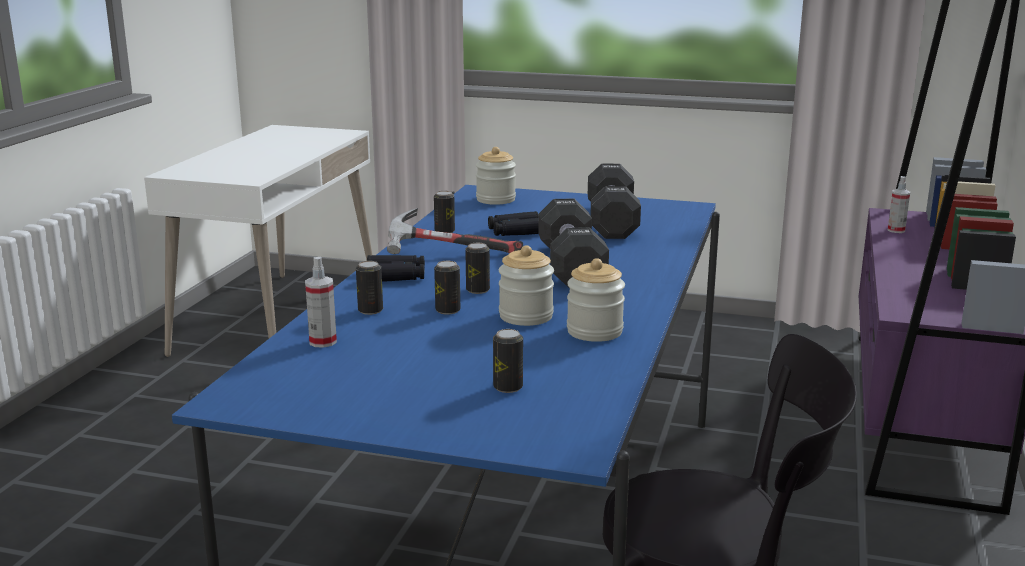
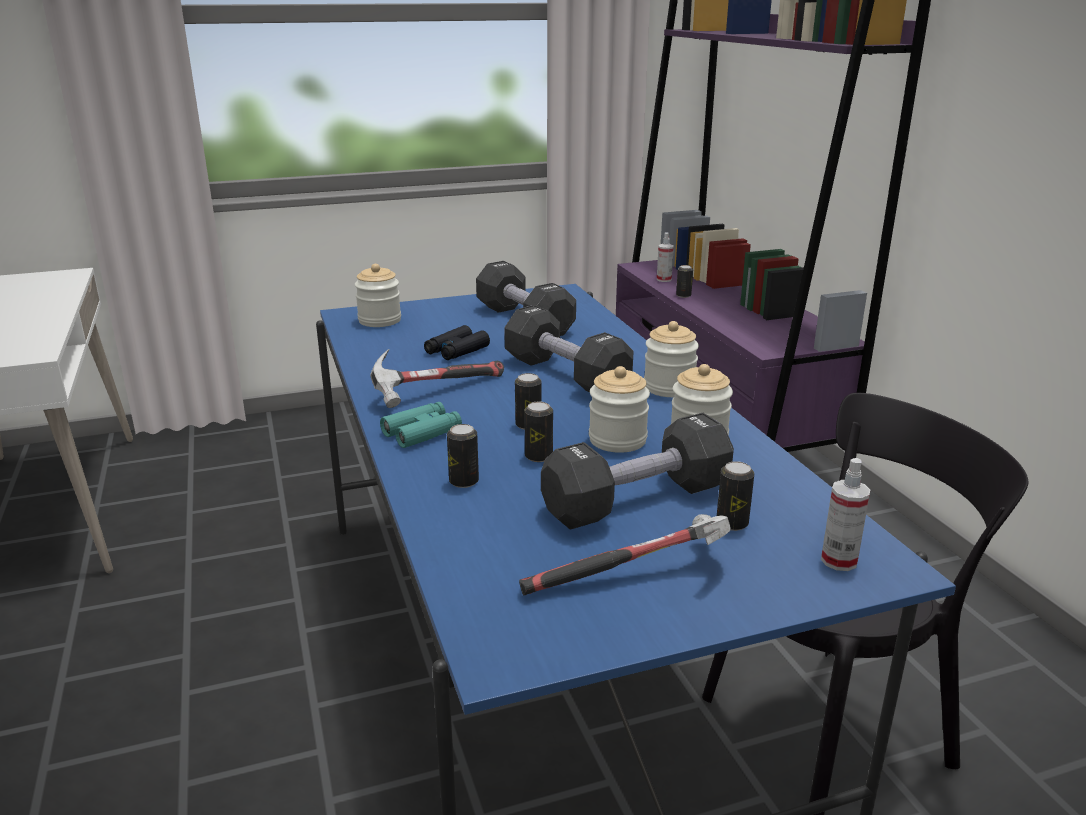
camera: 35 degrees left, 5 degrees up
(323, 342) = (477, 537): spray bottle -> spray bottle (839, 560)
(379, 392) = (634, 576): none -> hammer
(396, 276) = (422, 432): black binoculars -> turquoise binoculars
(444, 231) = (387, 368): can -> can (683, 295)
(466, 354) = (637, 500): none -> black dumbbell
(640, 294) = (669, 387): none -> jar

